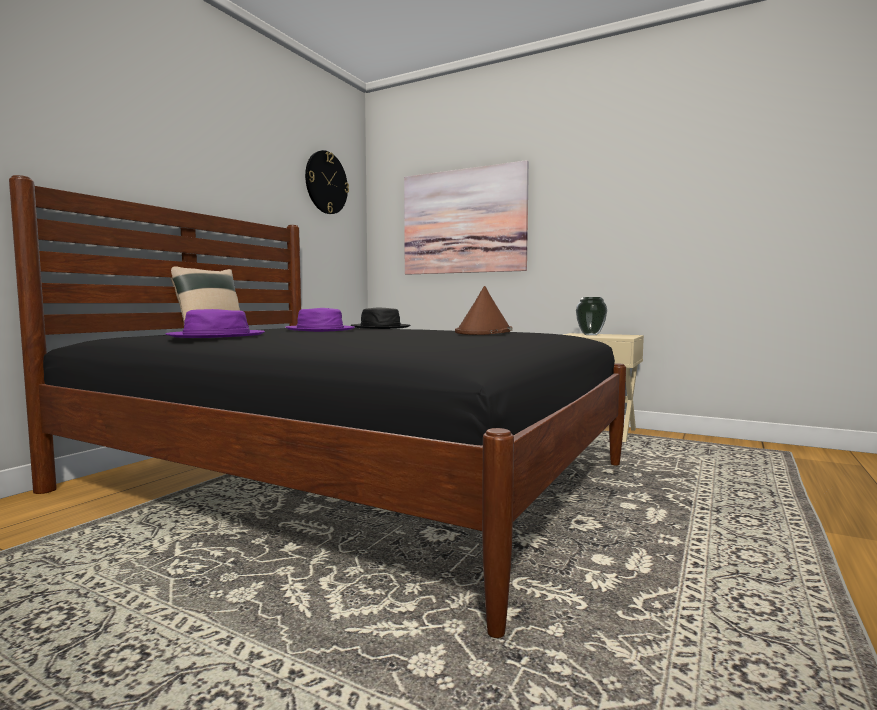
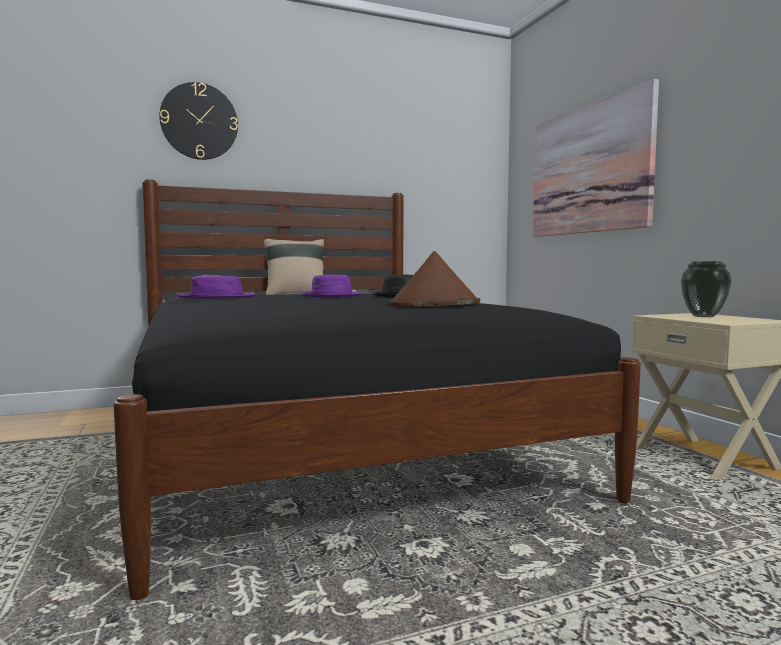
camera: 40 degrees right, 0 degrees up
(326, 182) = (448, 145): wall clock -> wall clock (199, 121)

